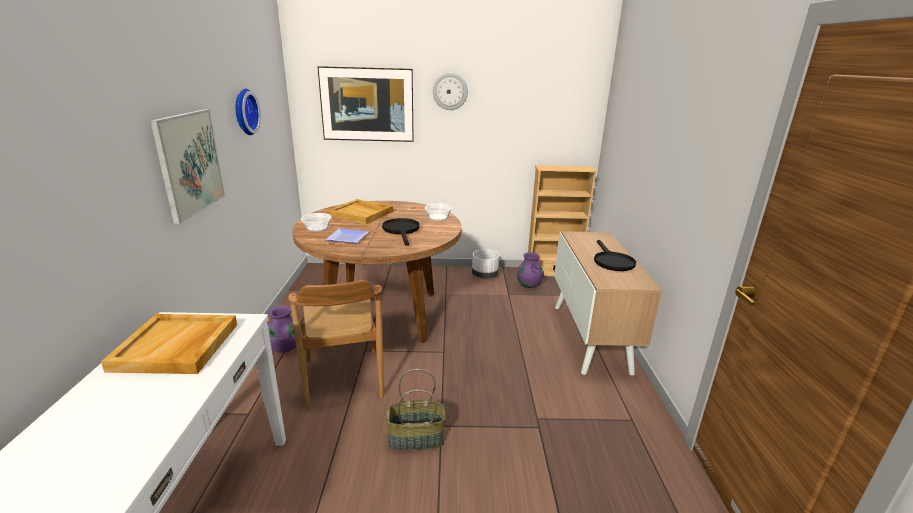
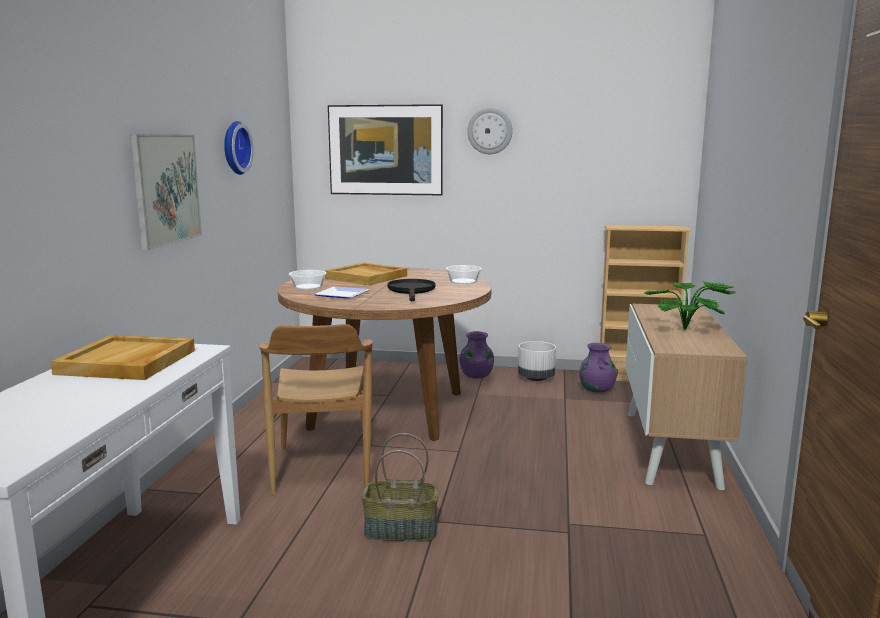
camera: 10 degrees right, 10 degrees down
(285, 347) = (257, 436): purple vase -> purple vase (476, 376)
(611, 261) = (689, 330): black frying pan -> potted plant

